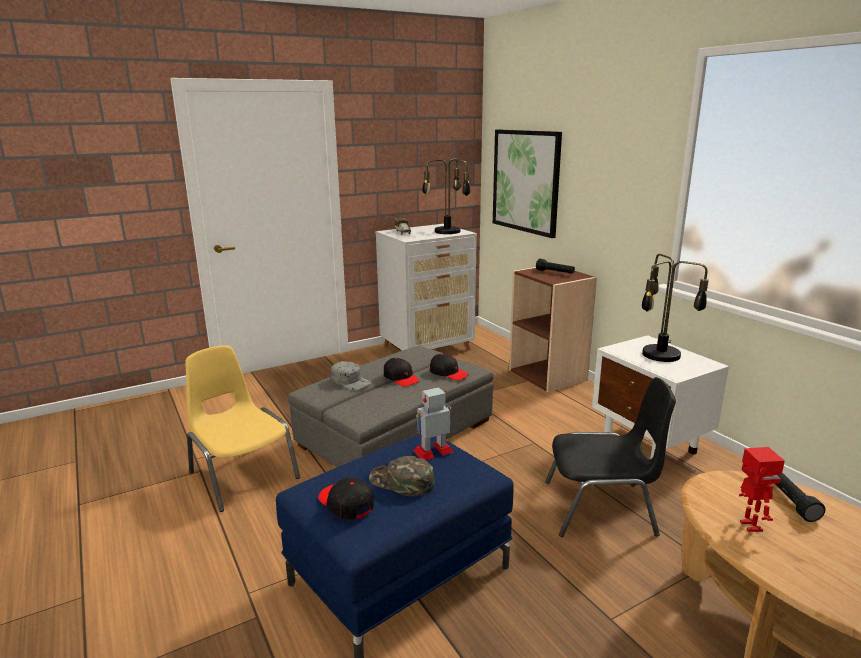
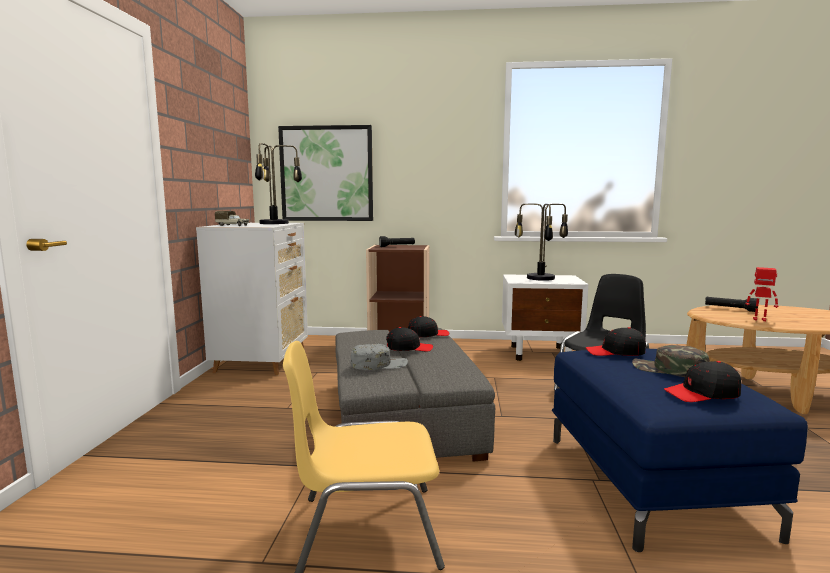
camera: 55 degrees left, 10 degrees down
(401, 482) = (669, 369): green cap -> green cap turned 60 degrees clockwise
(433, 451) = (615, 352): toy robot -> black cap

